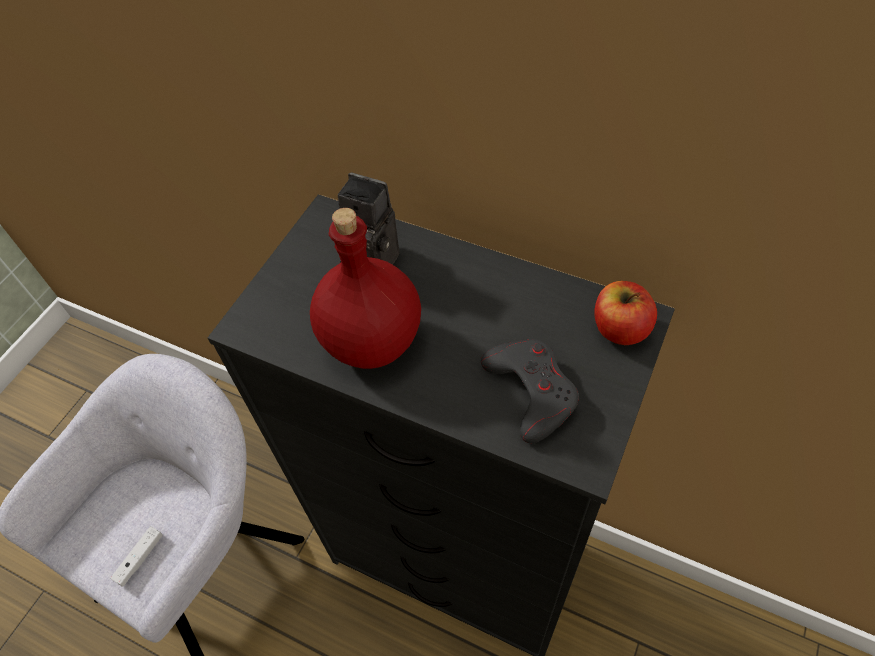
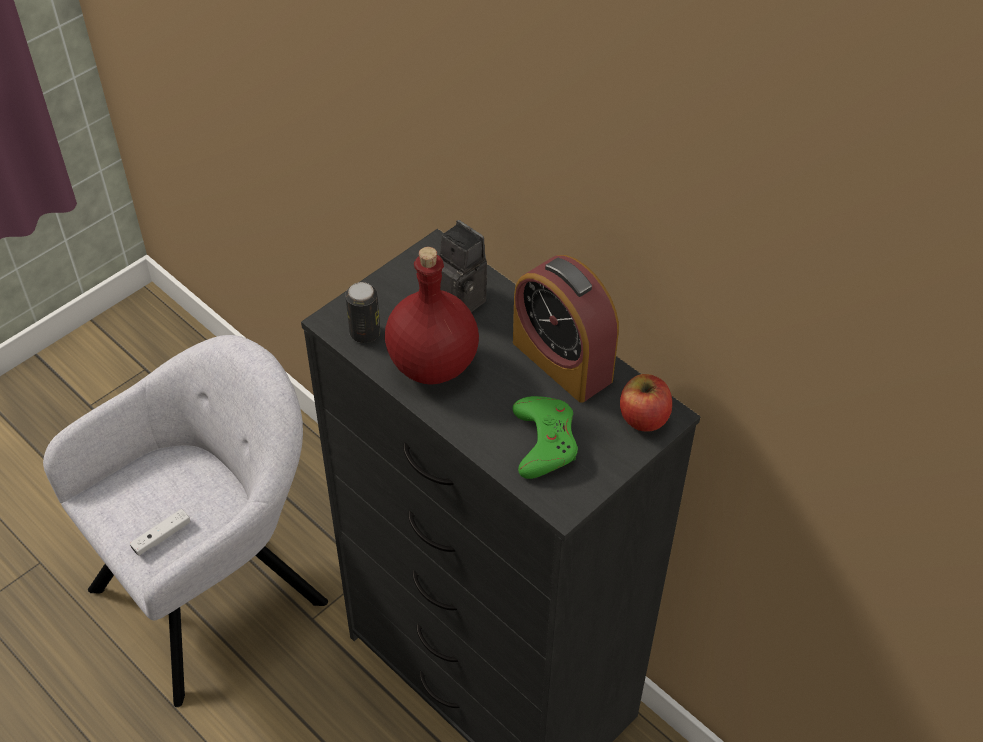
camera: 15 degrees right, 5 degrees down
(284, 328) = (365, 333): none -> can
(506, 293) = (562, 361): none -> alarm clock
(531, 391) = (544, 441): grey game controller -> green game controller

